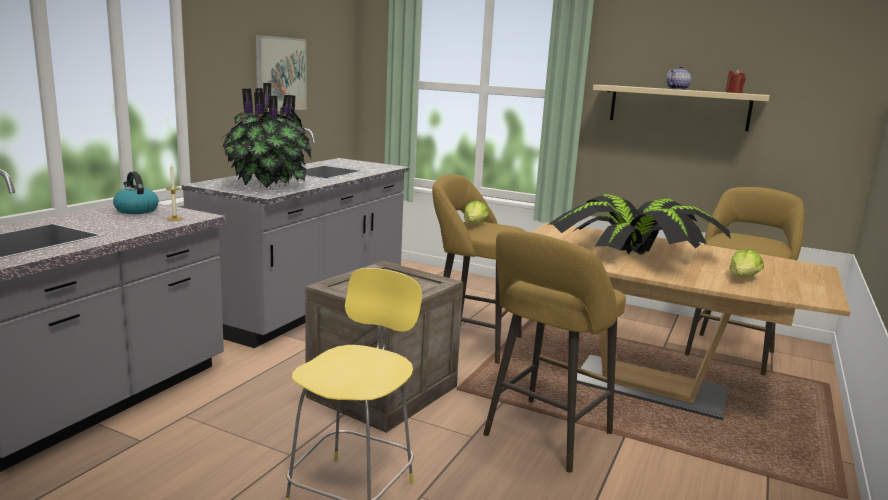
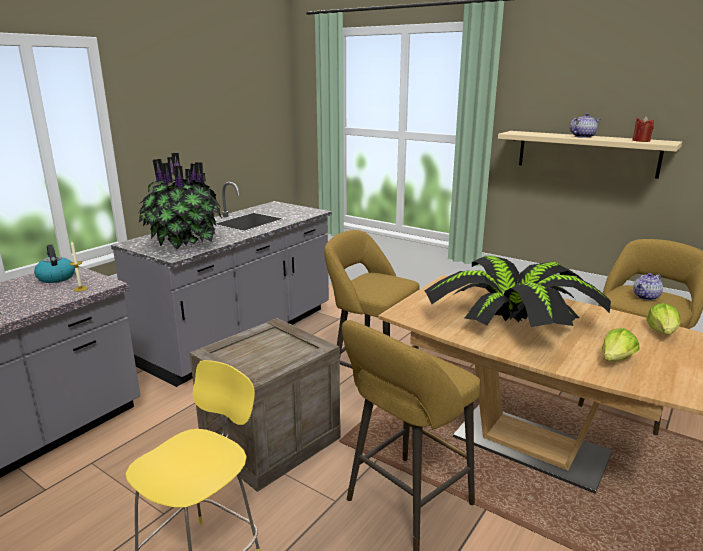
camera: 10 degrees right, 5 degrees up
(281, 74) = (213, 131): picture -> none
(475, 225) = (369, 280): lettuce -> lettuce (662, 332)
(748, 239) = (646, 297): none -> teapot

